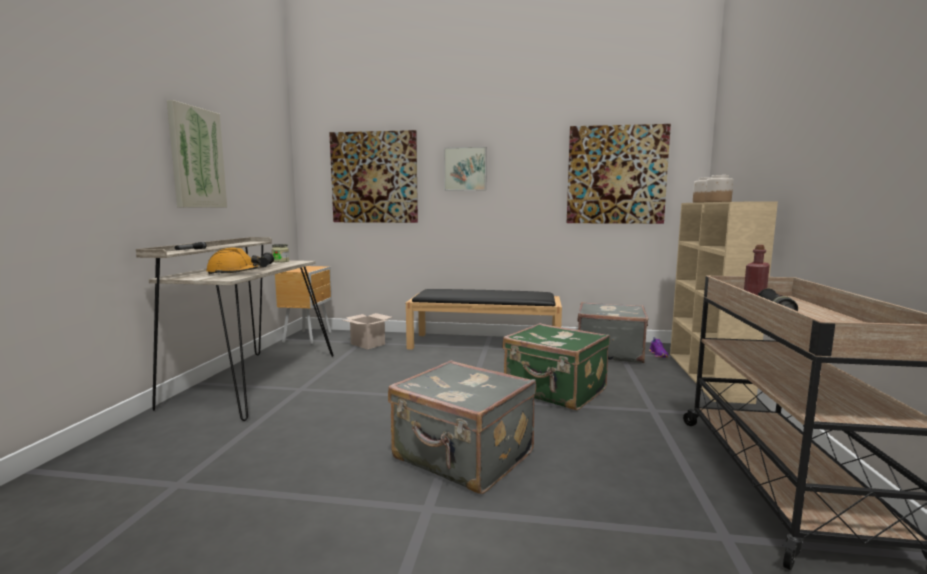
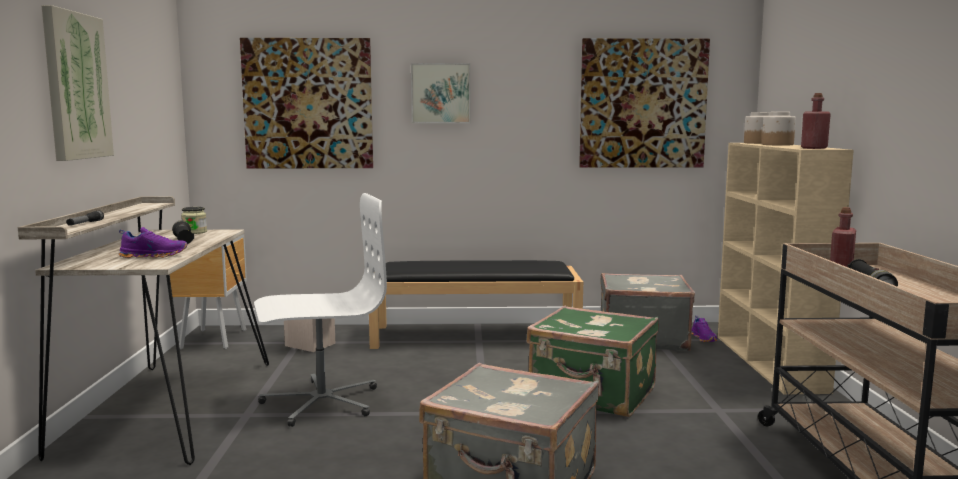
camera: 10 degrees left, 0 degrees up
(234, 273) = (154, 256): orange hard hat -> purple shoe
(355, 383) = (321, 402): none -> white office chair
(744, 201) = (814, 148): none -> red bottle

